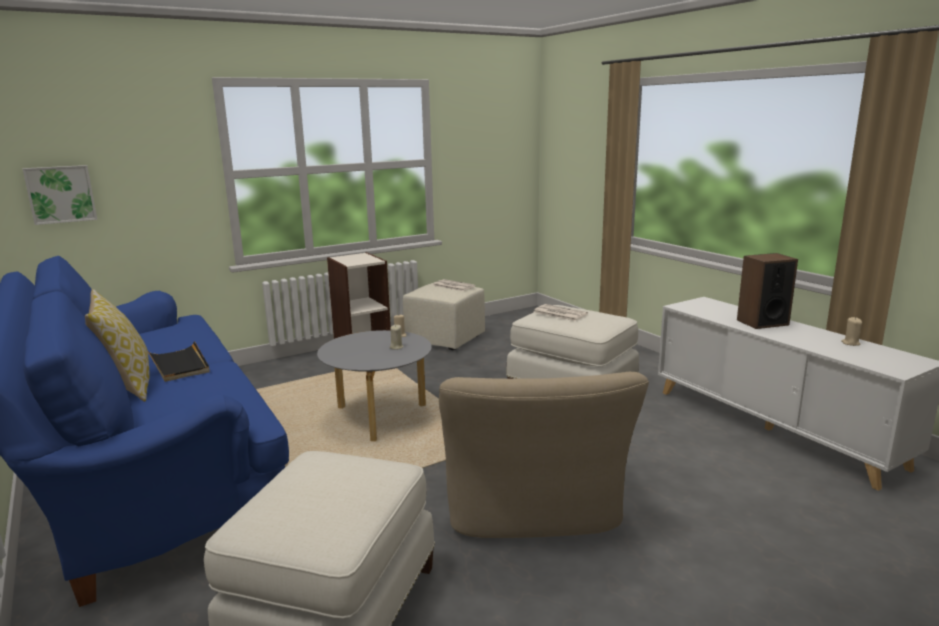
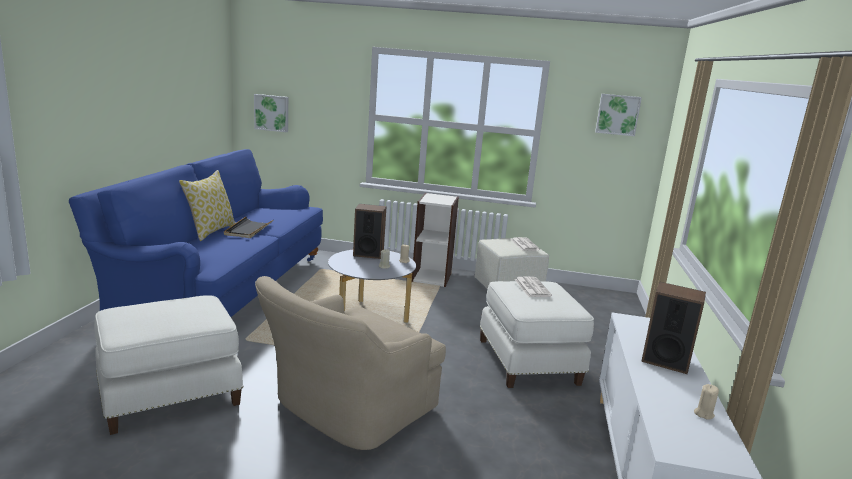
camera: 40 degrees right, 0 degrees up
(350, 342) = (368, 254): none -> speaker
(497, 130) = (617, 114): none -> picture

